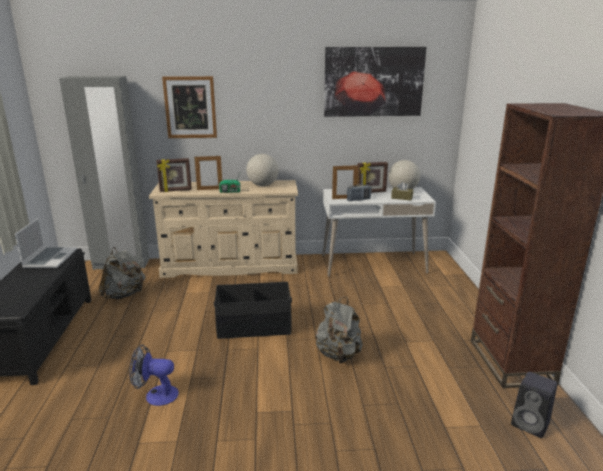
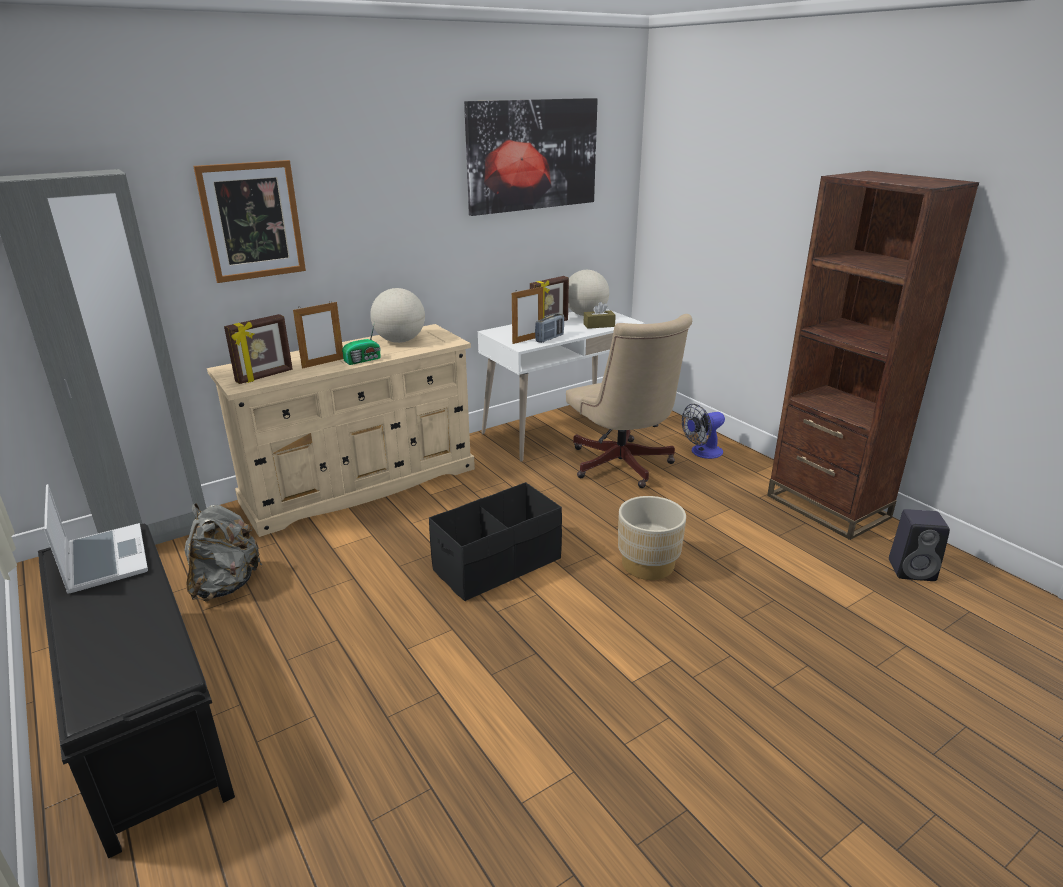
camera: 30 degrees left, 5 degrees up
(156, 395) = (467, 721): fan -> fan (702, 453)
(338, 355) = (648, 564): grey backpack -> beige planter
(387, 296) = (622, 467): none -> beige office chair

